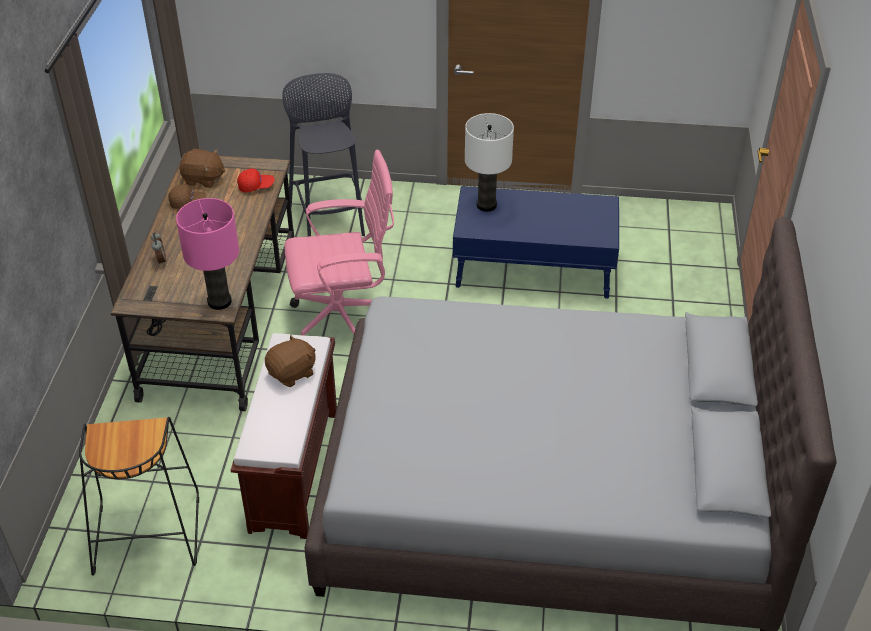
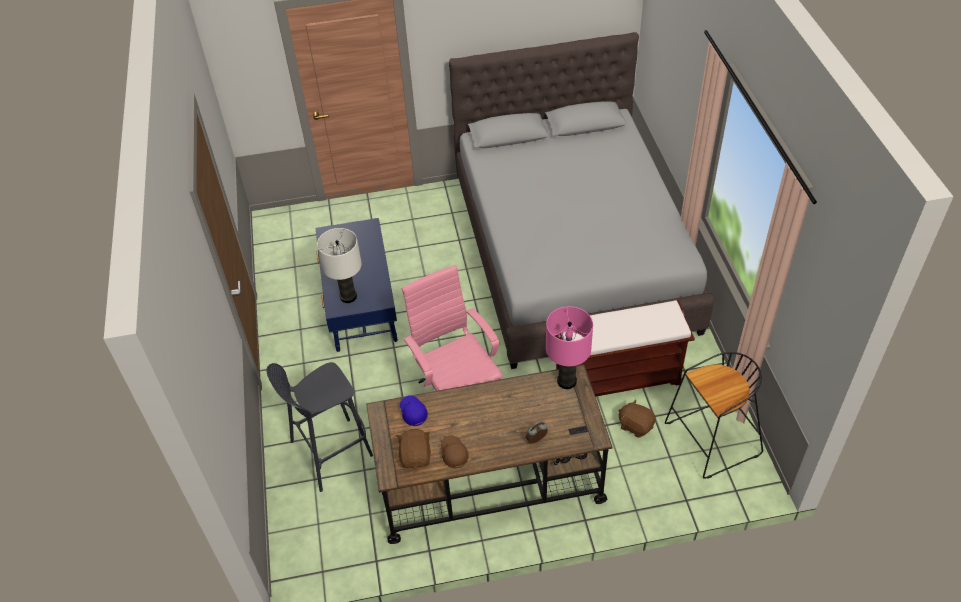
camera: 105 degrees left, 5 degrees up
(256, 186) = (413, 413): red cap -> blue cap
(292, 373) = (603, 328): brown plush toy -> brown plush toy (635, 425)

